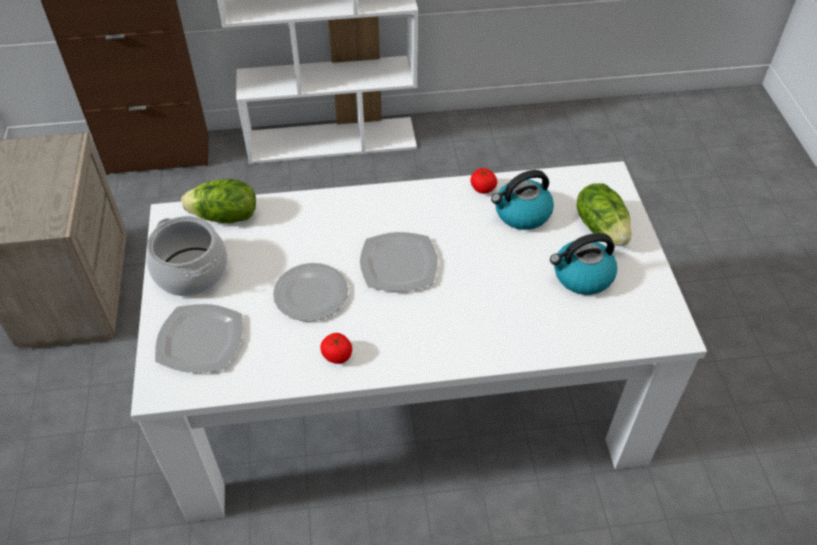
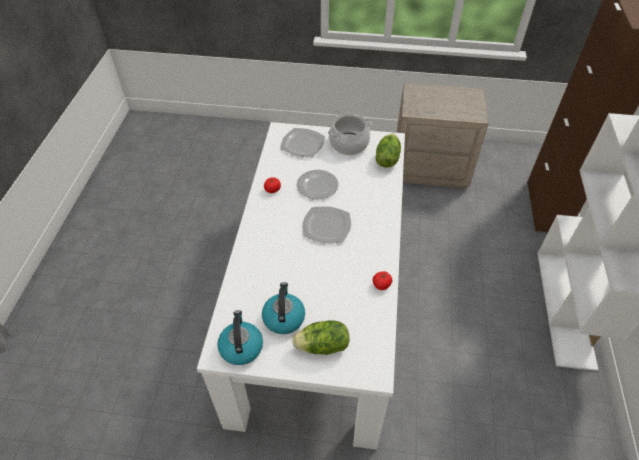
camera: 105 degrees right, 0 degrees up
(521, 214) = (351, 301): kettle -> kettle (241, 347)

